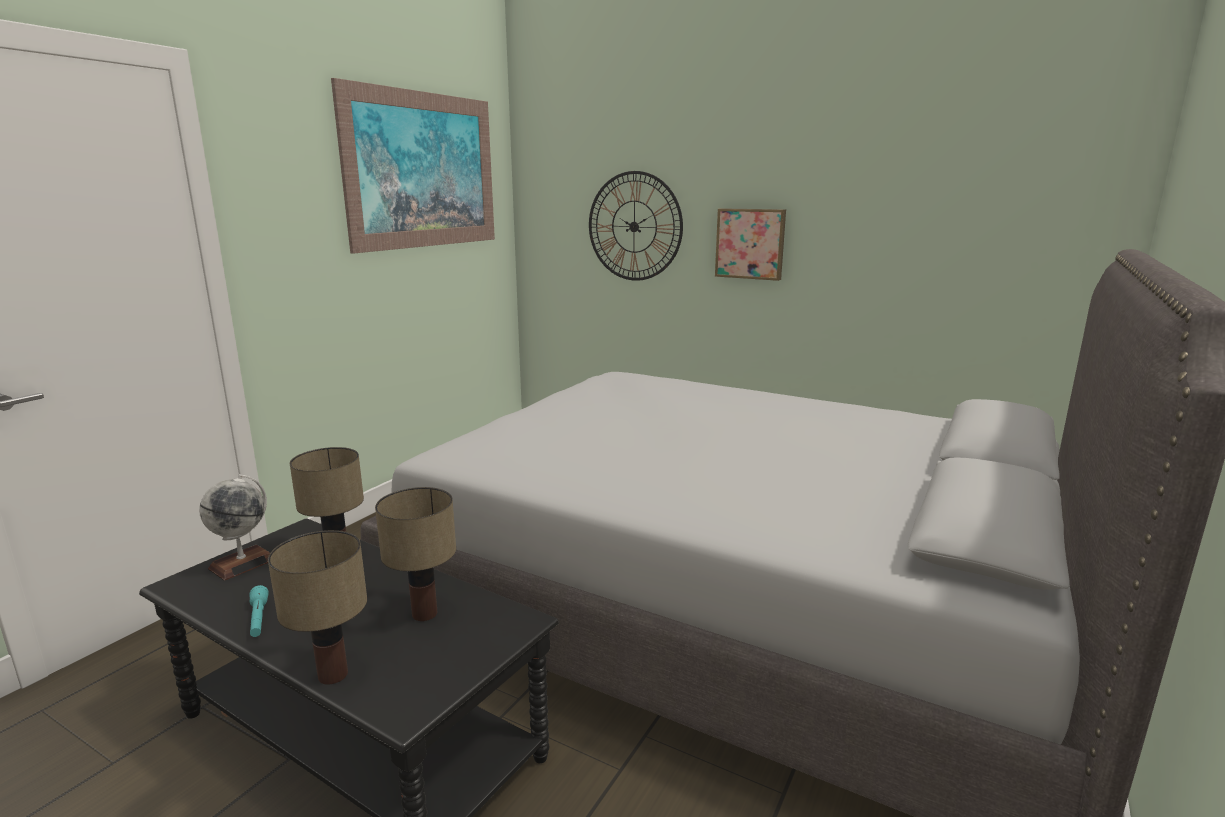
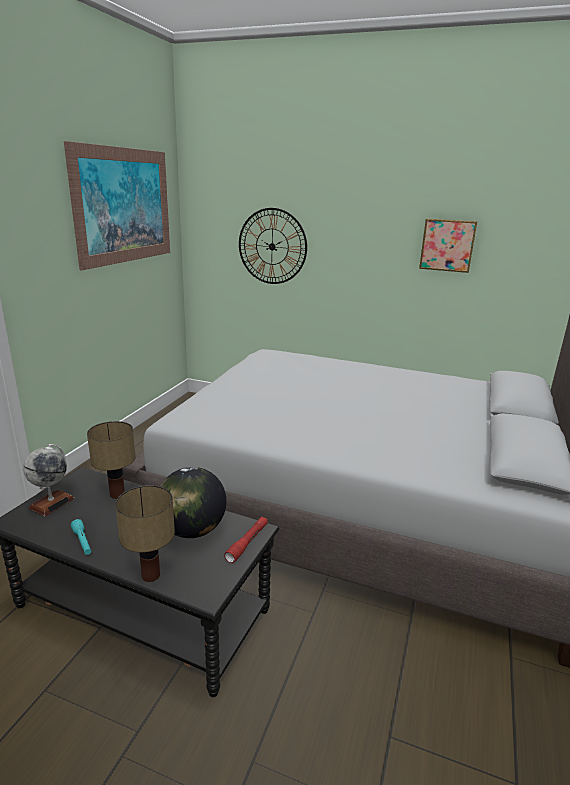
camera: 10 degrees left, 5 degrees up
(423, 614) = (192, 530): table lamp -> globe
(499, 639) = (247, 543): none -> red flashlight
(750, 243) = (354, 262): picture -> picture (447, 245)

